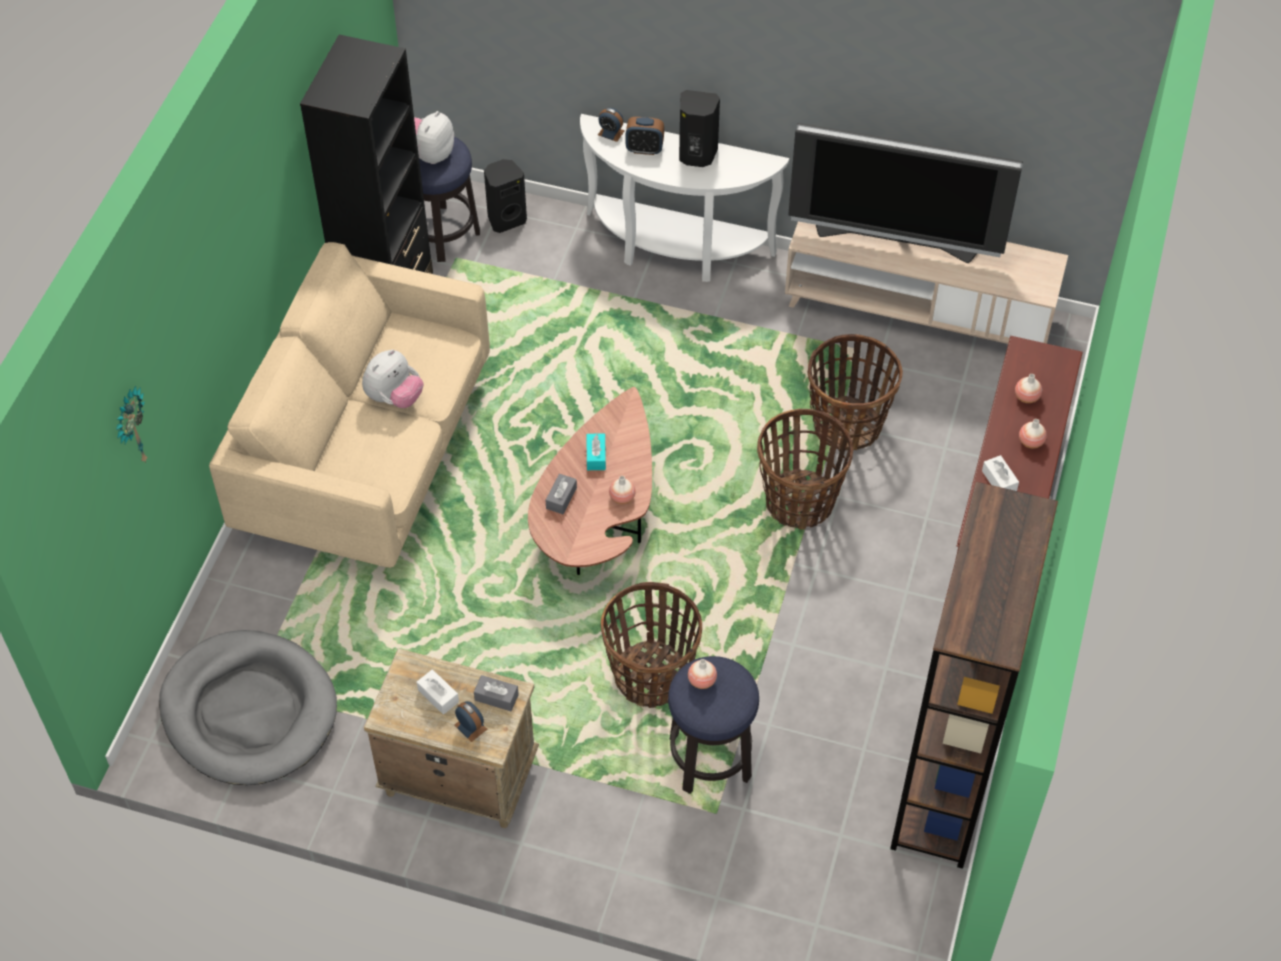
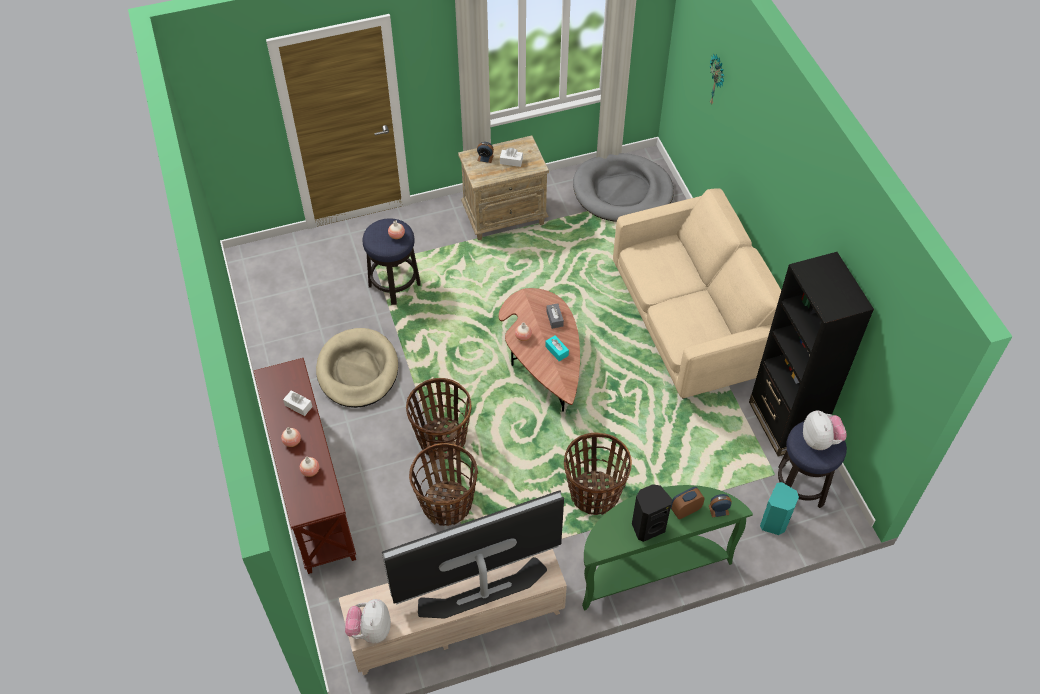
camera: 145 degrees right, 0 degrees up
(394, 398) = (683, 299): plush toy -> plush toy (370, 630)
(496, 697) = (484, 174): grey tissue box -> none
(506, 219) = (774, 522): black speaker -> turquoise speaker
(651, 676) = (451, 304): basket -> basket (594, 494)
(674, 250) = (650, 568): white console table -> green console table
(849, 653) = (357, 370): none -> beige dog bed
(945, 782) = (269, 335): brown bookcase -> none

